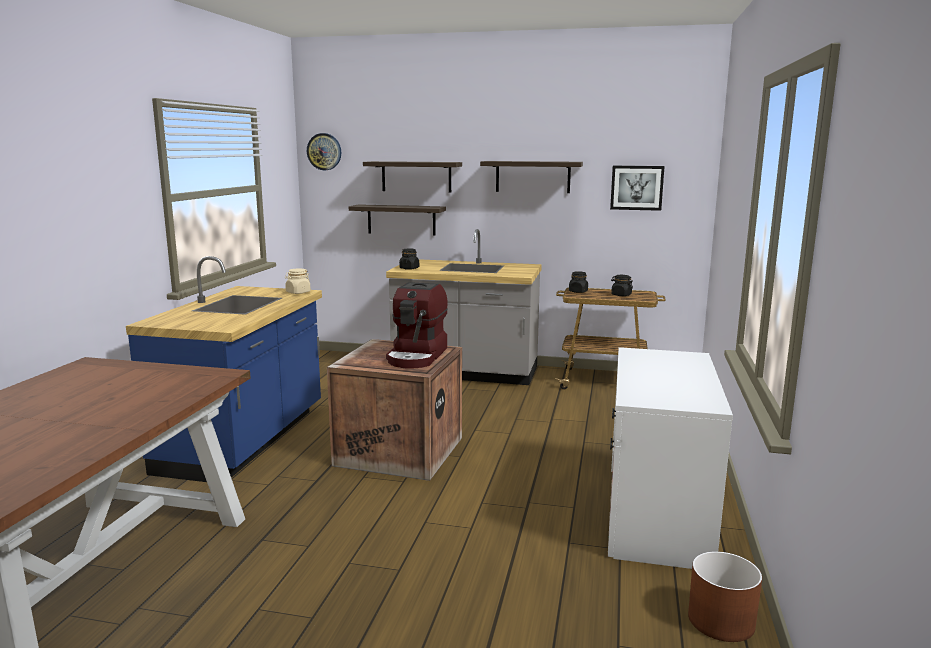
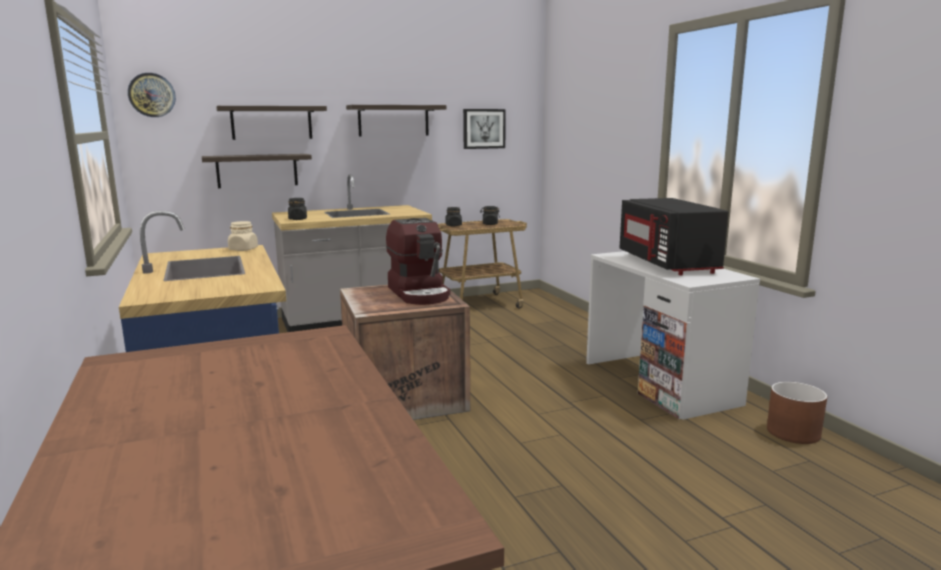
camera: 35 degrees left, 0 degrees up
(671, 374) = (668, 264): none -> black microwave

